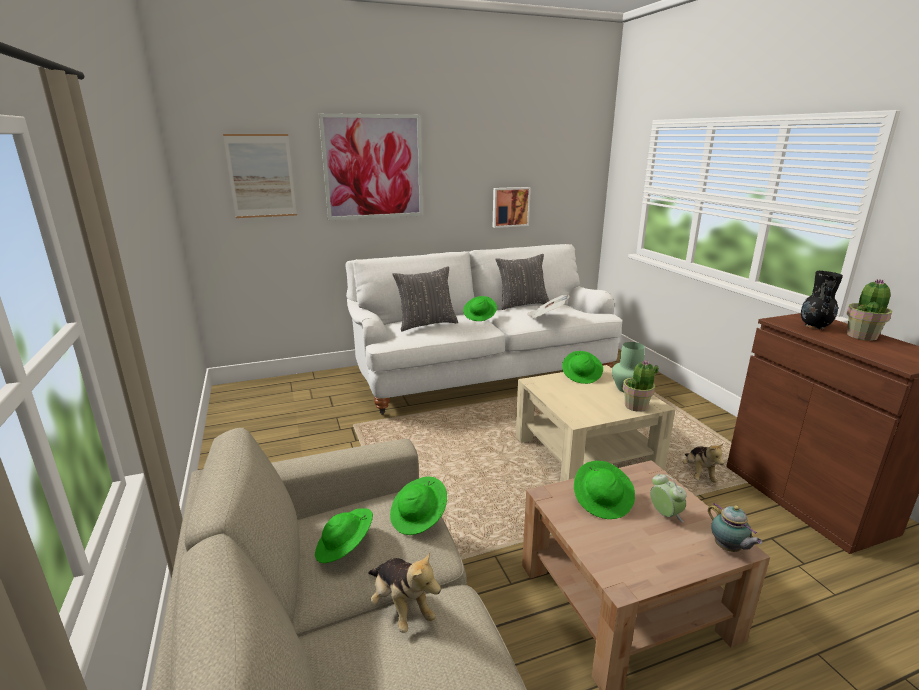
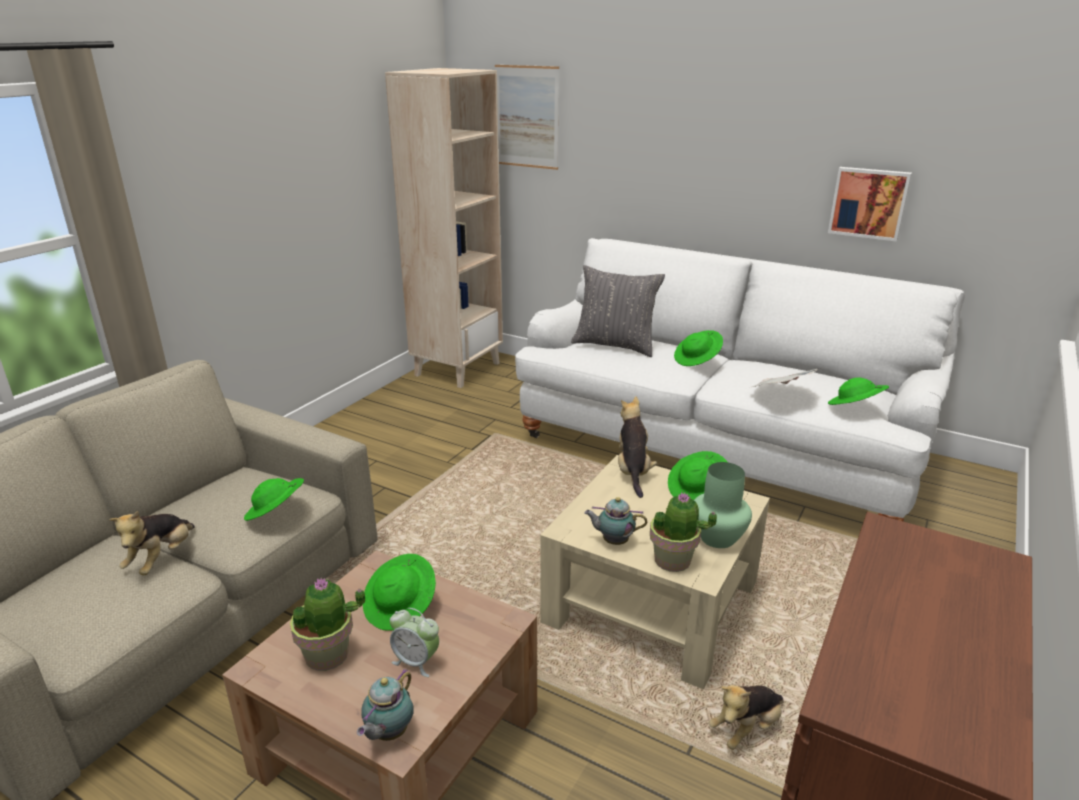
camera: 50 degrees right, 5 degrees up
(244, 401) = (457, 369): none -> beige bookcase
(345, 548) = (214, 501): green hat -> green hat (854, 408)
(373, 167) = (655, 116): picture -> none
(522, 305) = (796, 366): grey pillow -> none
(541, 382) = (633, 471): none -> plush toy
(603, 413) = (613, 541): none -> teapot
(665, 515) = (416, 661): alarm clock -> alarm clock turned 90 degrees clockwise
(815, 327) = (925, 573): black vase -> none
(862, 335) = (967, 634): potted plant -> potted plant (327, 655)

